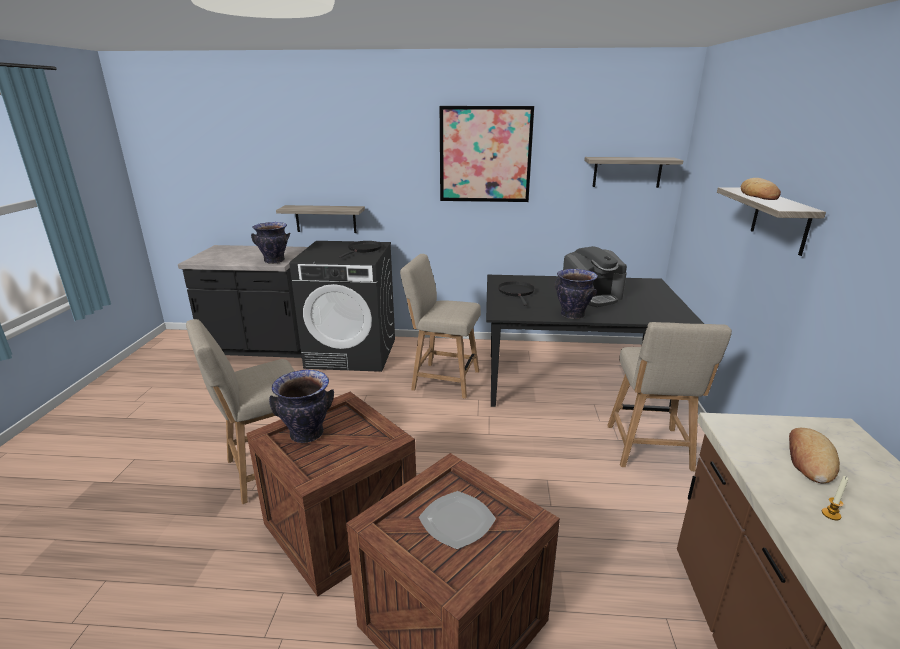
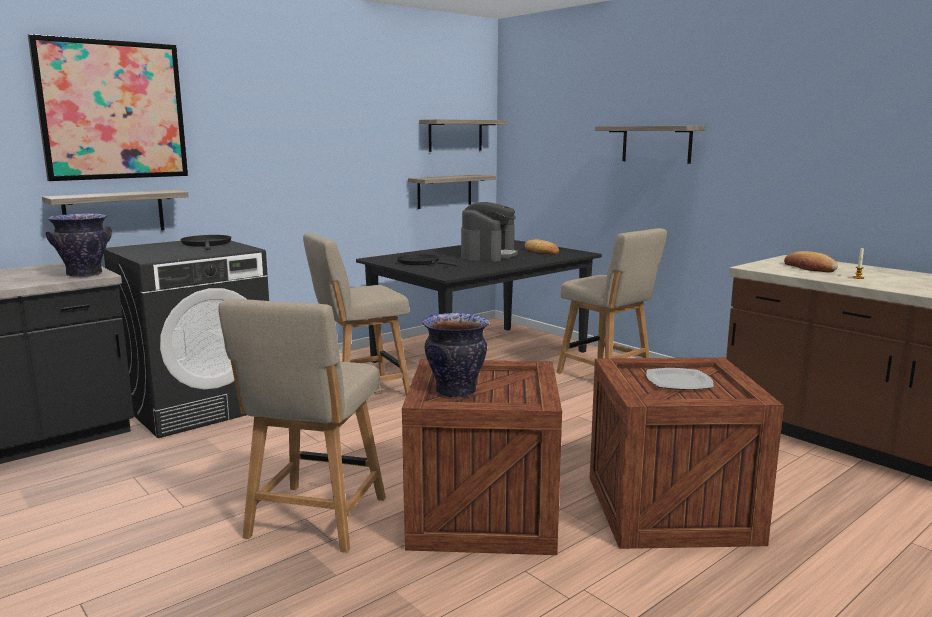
camera: 45 degrees left, 10 degrees down
(485, 155) = (324, 117): picture -> picture (113, 110)
(572, 315) = (505, 265): vase -> none
(606, 224) = (444, 191): none -> shelf
(758, 195) = (638, 125): bread -> bread (541, 251)

